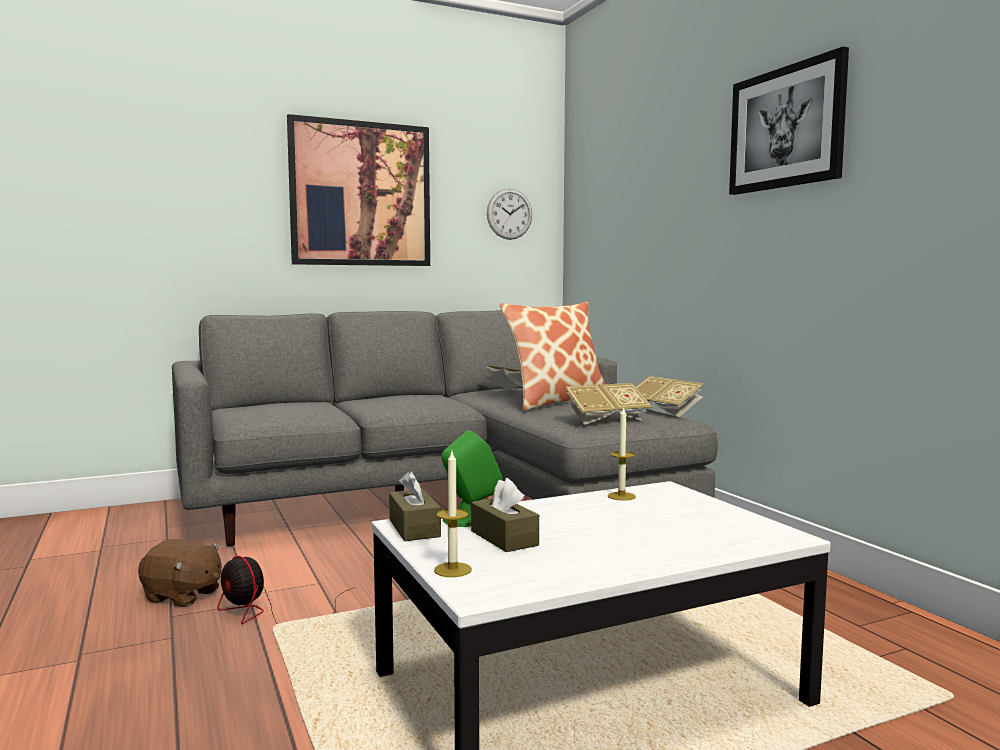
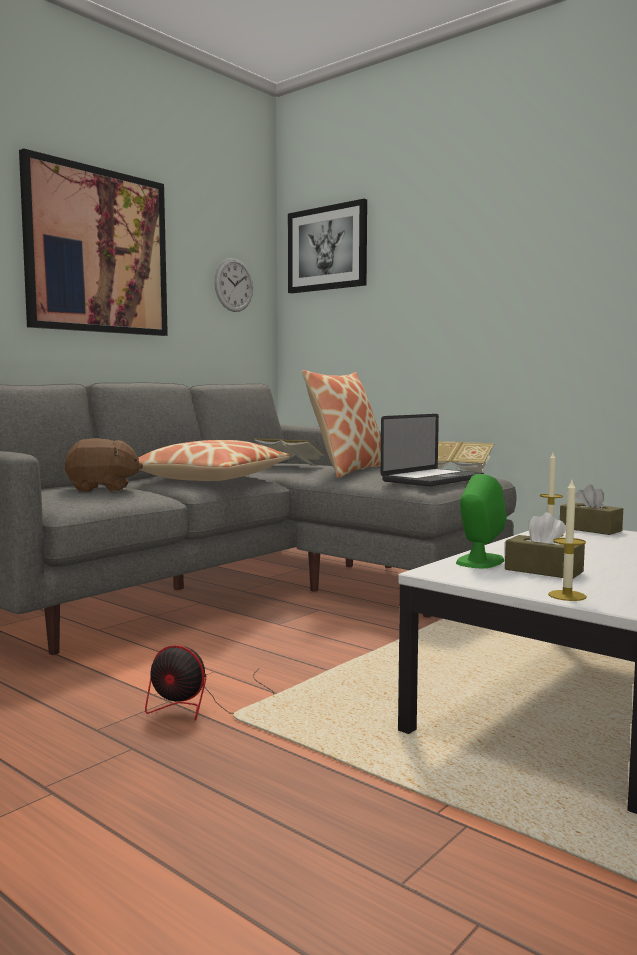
camera: 25 degrees left, 0 degrees up
(182, 596) = (77, 709): brown plush toy -> brown plush toy (102, 489)
(414, 528) = (452, 573): brown tissue box -> brown tissue box (590, 529)
(415, 402) = (211, 478): none -> pillow
(606, 420) = (433, 479): book -> laptop
(786, 128) = (564, 215): picture -> picture (327, 248)

